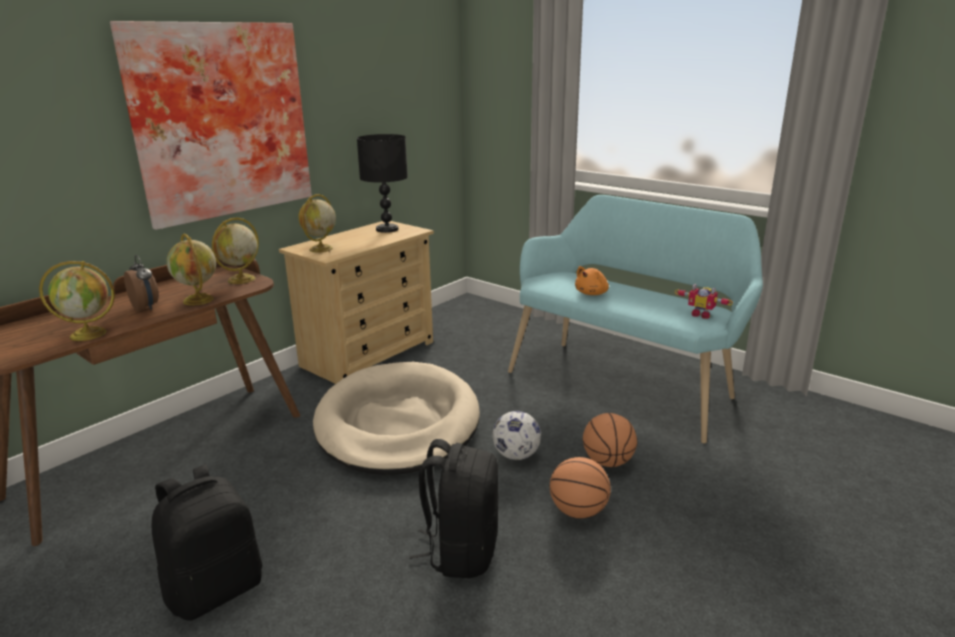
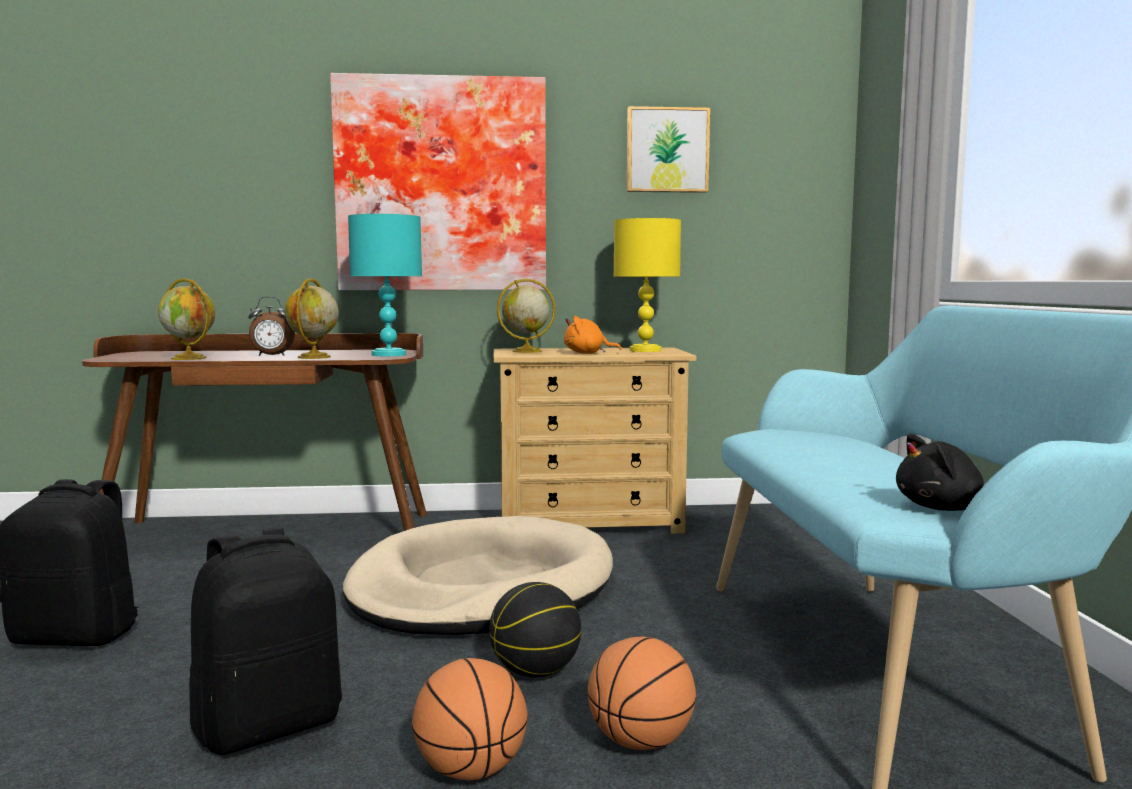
camera: 45 degrees right, 15 degrees down
(146, 307) = (271, 355): alarm clock -> alarm clock turned 75 degrees clockwise
(241, 280) = (388, 354): globe -> turquoise table lamp
(368, 77) = (667, 150): none -> picture
(387, 229) = (646, 350): black table lamp -> yellow table lamp
(516, 455) = (536, 672): football -> basketball
(592, 293) = (809, 453): orange plush toy -> orange plush toy (587, 353)
(701, 314) = (943, 508): toy robot -> black plush toy

